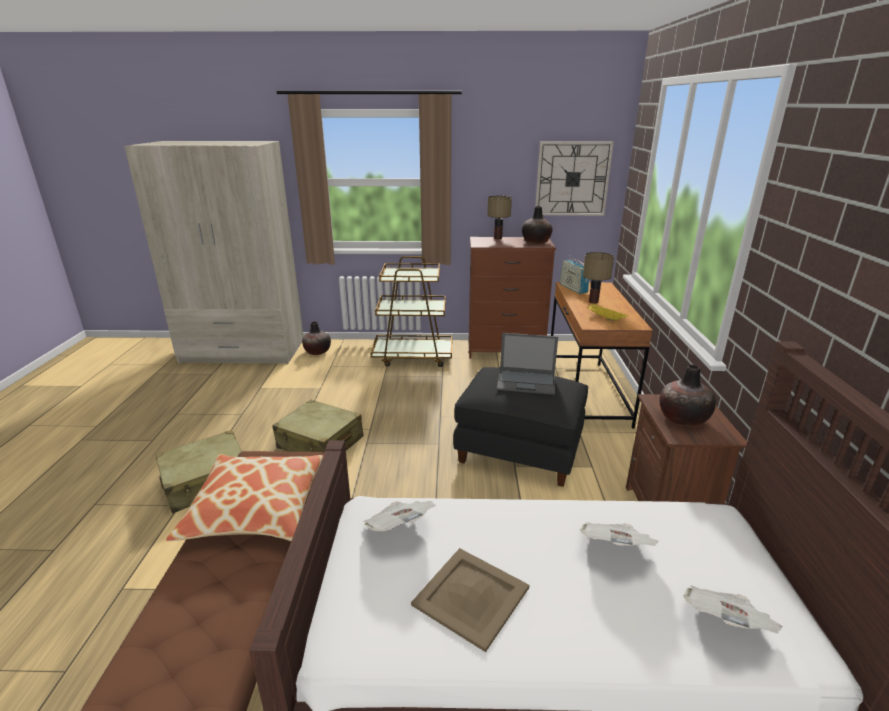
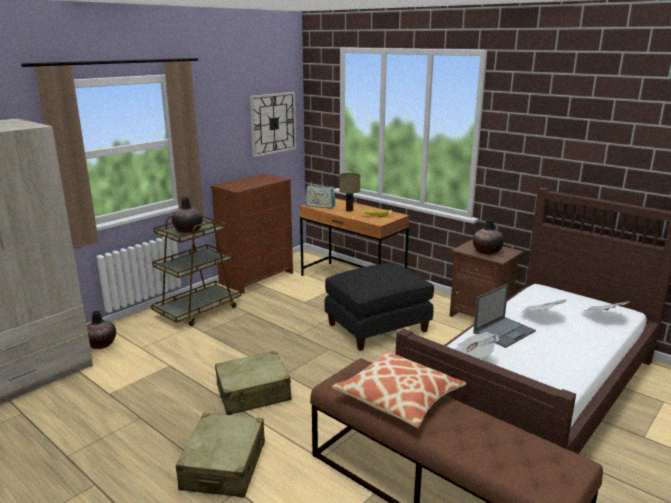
camera: 50 degrees left, 5 degrees down
(470, 595) = (539, 361): beige tray -> none
(497, 238) = (234, 182): table lamp -> none
(527, 382) = (378, 271): laptop -> laptop (504, 332)
(536, 242) = (269, 178): vase -> vase (188, 231)

